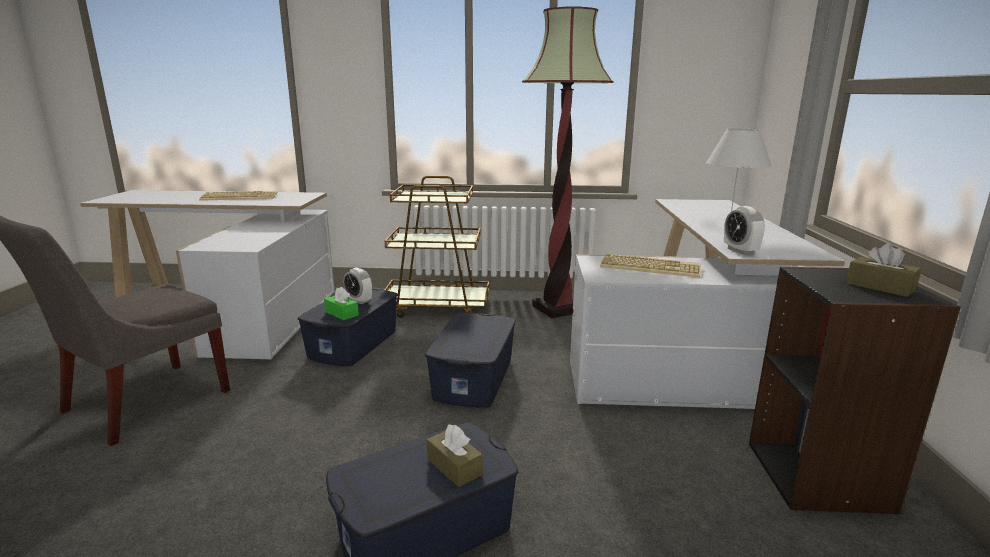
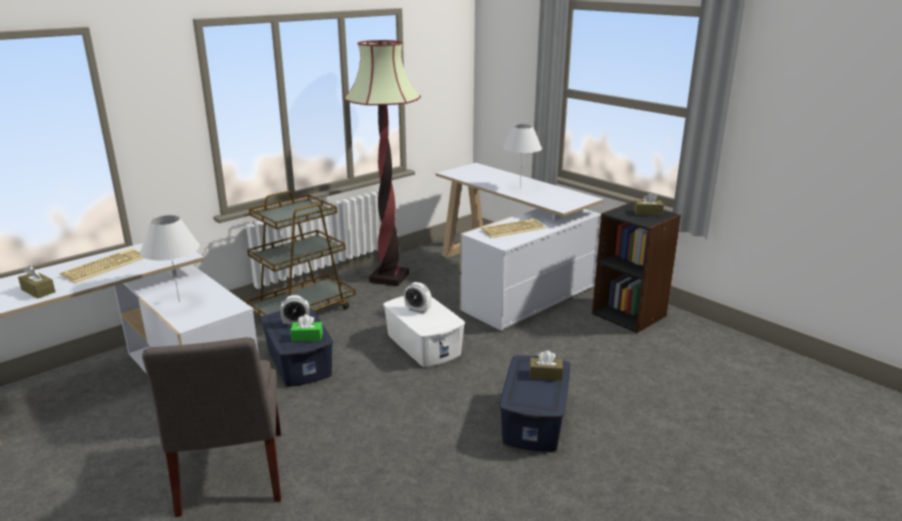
camera: 45 degrees left, 5 degrees up
(174, 199) = (38, 291): none -> brown tissue box
(238, 234) = (179, 302): none -> white table lamp
(474, 379) = (424, 344): blue storage box -> white storage box
(740, 251) = (558, 206): alarm clock -> alarm clock (417, 310)

